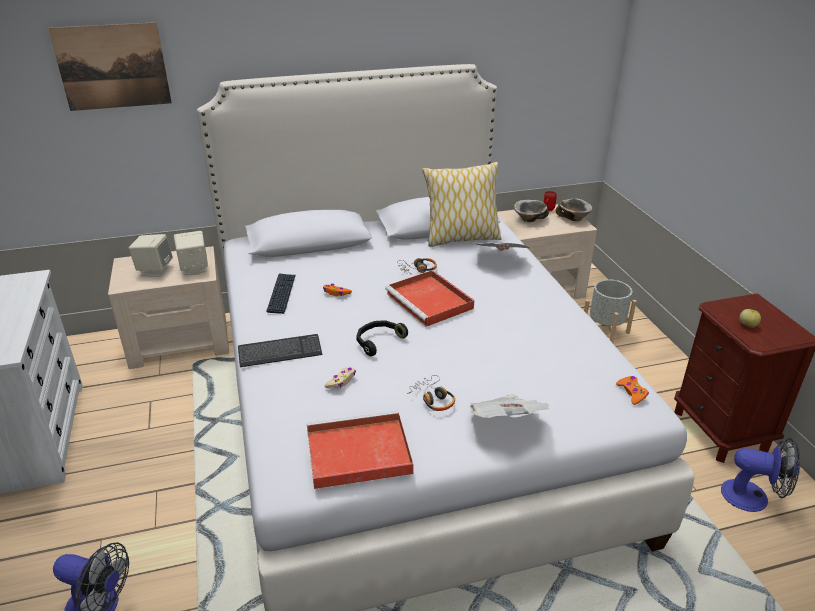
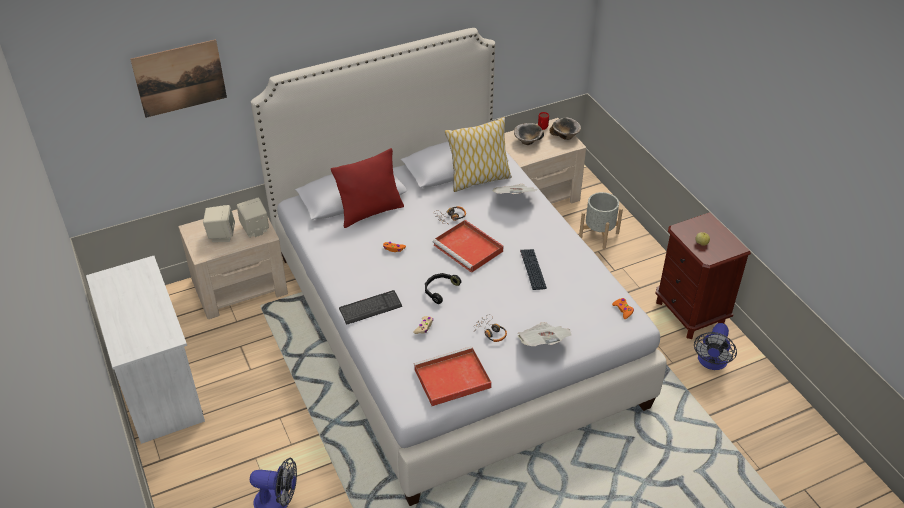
camera: 10 degrees left, 10 degrees up
(281, 294) = (351, 254): keyboard -> keyboard (532, 269)
(323, 256) = (370, 212): none -> red pillow
(753, 497) = (711, 362): fan -> fan turned 105 degrees clockwise

